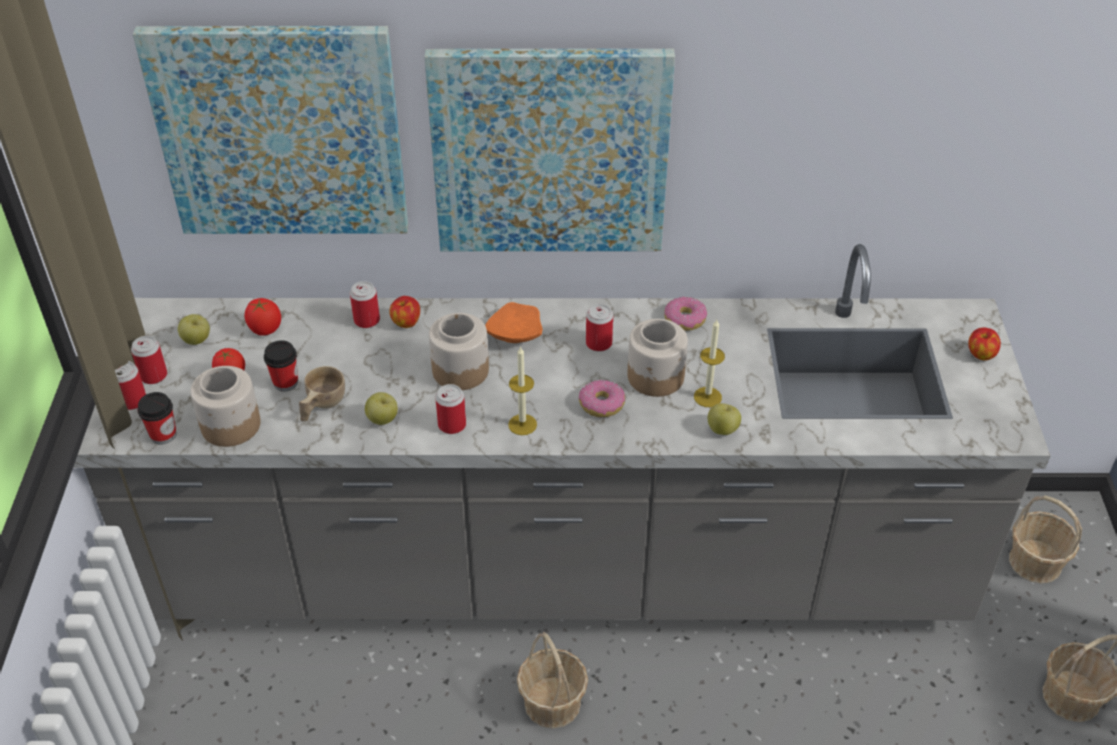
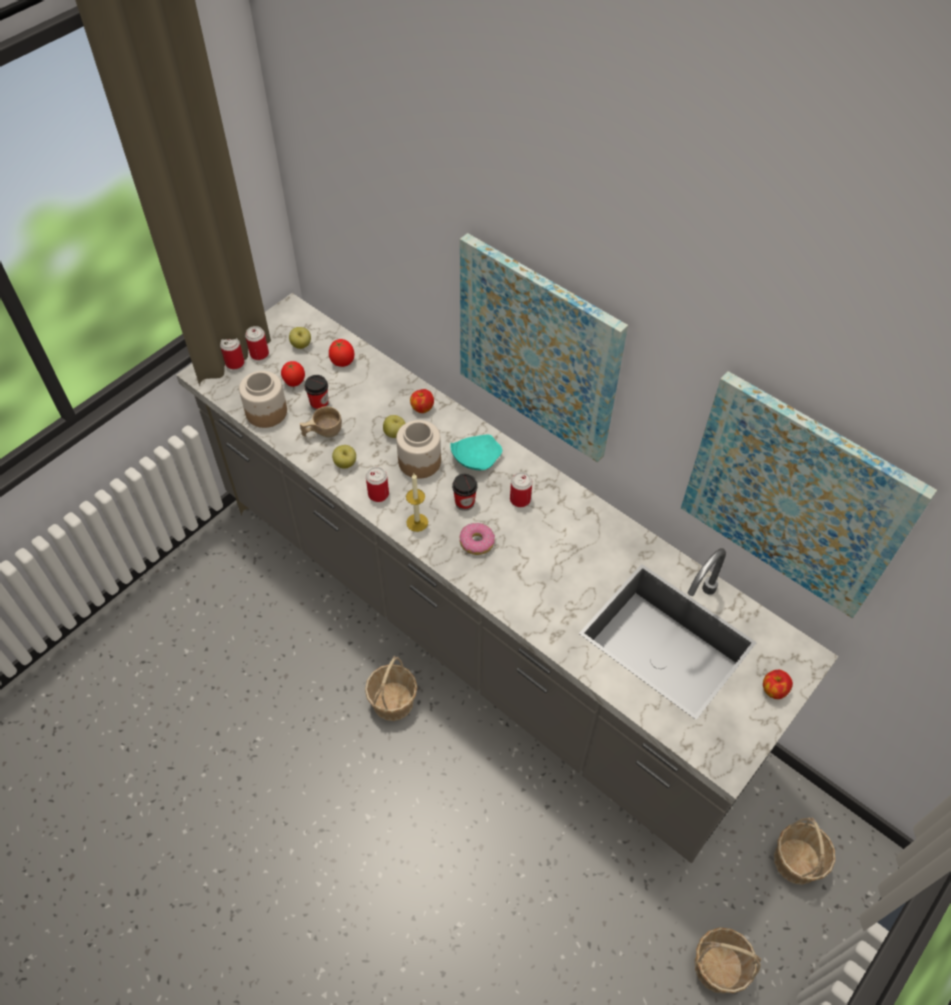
camera: 40 degrees right, 10 degrees up
(163, 435) = (229, 395): cup -> cup (464, 503)
(280, 131) = (382, 239): picture -> picture (796, 496)
(367, 320) = (402, 392): can -> none
(513, 335) = (475, 458): orange plate -> turquoise plate
(656, 377) = (529, 547): jar -> none
(684, 320) = (593, 520): donut -> none
(707, 397) = (547, 584): candle -> none
(722, 430) = (531, 613): apple -> apple (395, 434)

